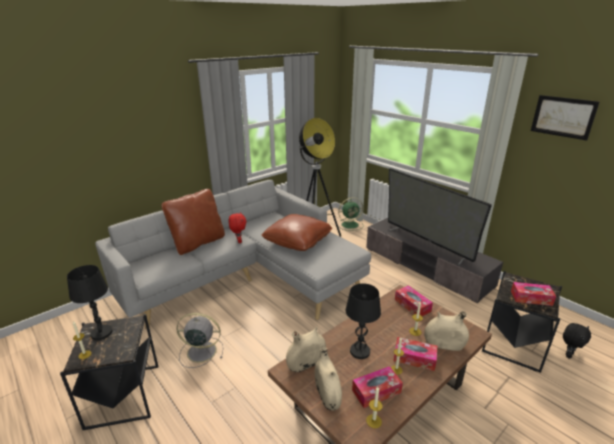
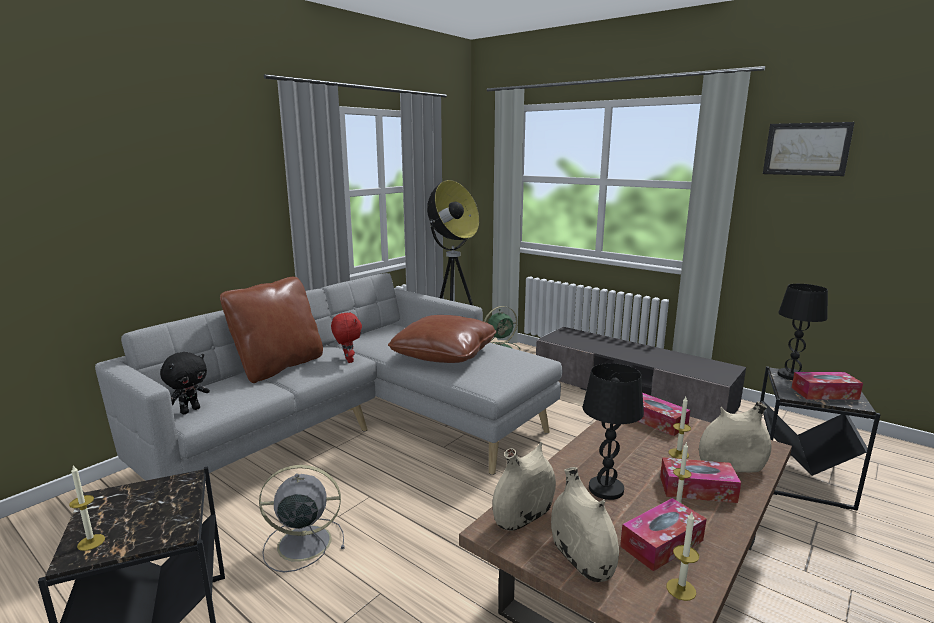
camera: 10 degrees left, 10 degrees down
(102, 333) = (123, 503): black table lamp -> black table lamp (791, 375)
(427, 243) = (630, 353): television -> none
(568, 354) = (880, 482): black plush toy -> black plush toy (190, 410)

